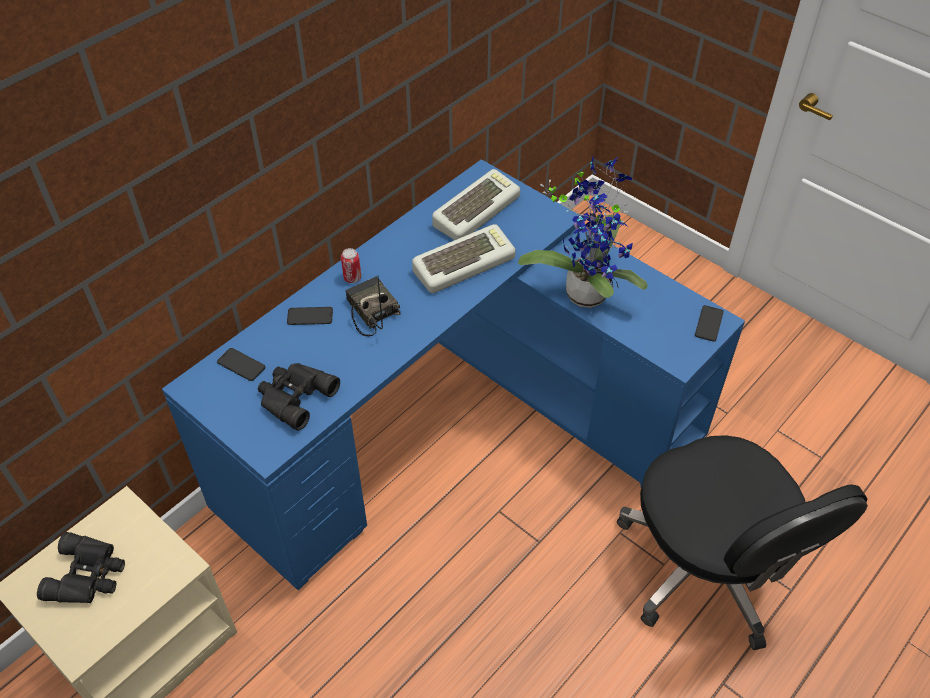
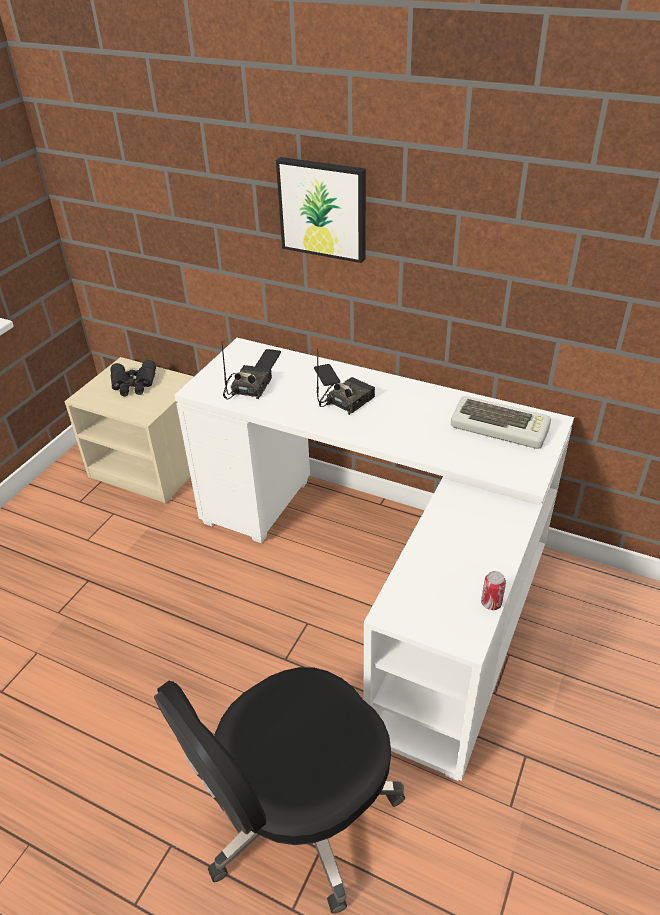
camera: 75 degrees right, 10 degrees down
(229, 150) = (323, 209): none -> picture
(294, 397) = (247, 388): black binoculars -> radio
(352, 278) = (377, 384): can -> can (491, 603)
(456, 423) = (385, 572): blue desk -> white desk
(463, 263) = (428, 435): keyboard -> none
(586, 290) = (452, 526): potted plant -> none
(709, 323) = (458, 631): phone -> none

